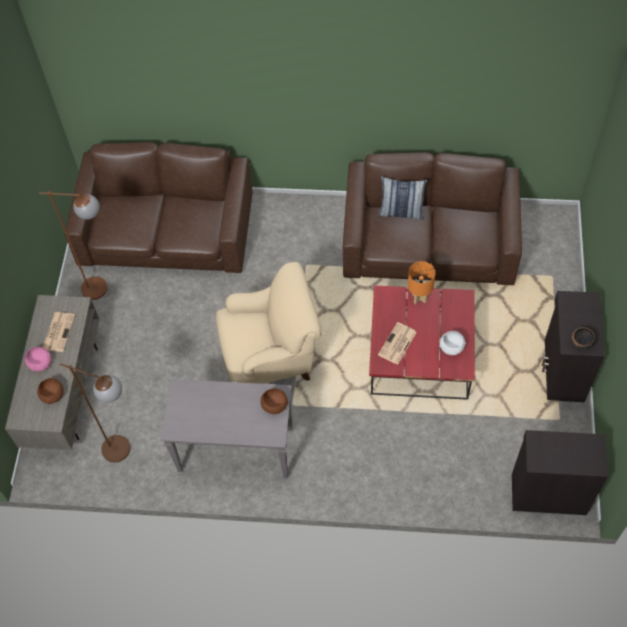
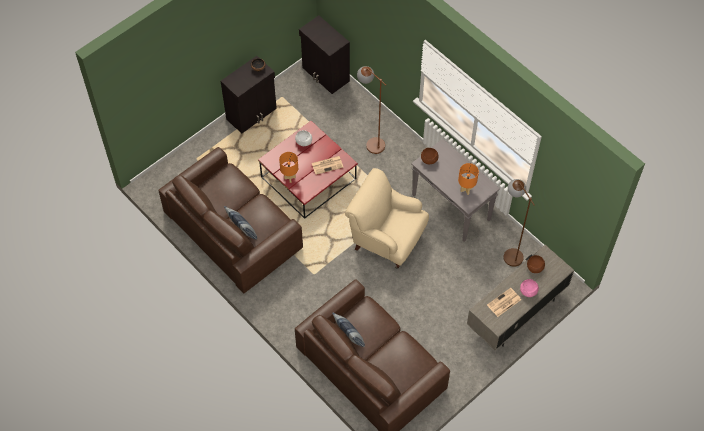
camera: 140 degrees left, 0 degrees up
(104, 289) = (443, 360): brown floor lamp -> brown floor lamp (370, 141)
(196, 204) = (349, 336): none -> pillow
(198, 405) = (466, 190): none -> orange table lamp

